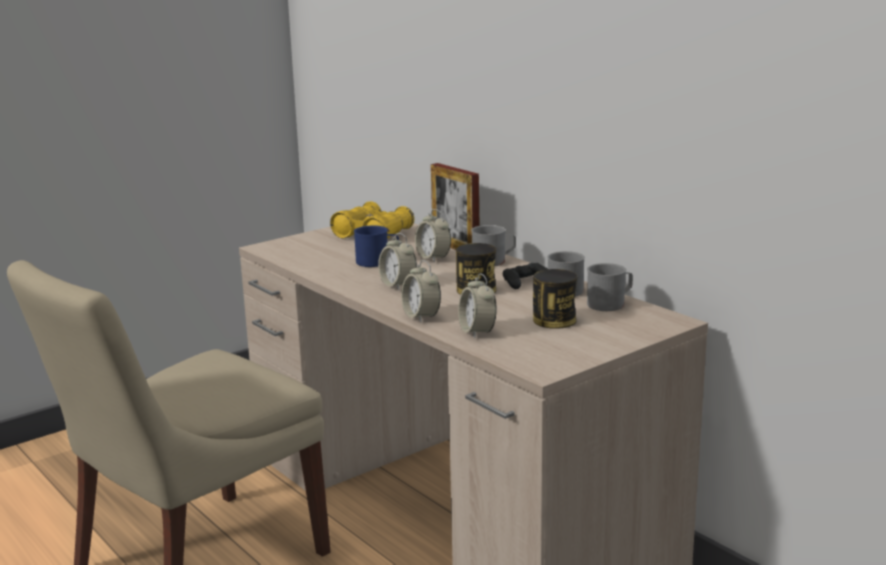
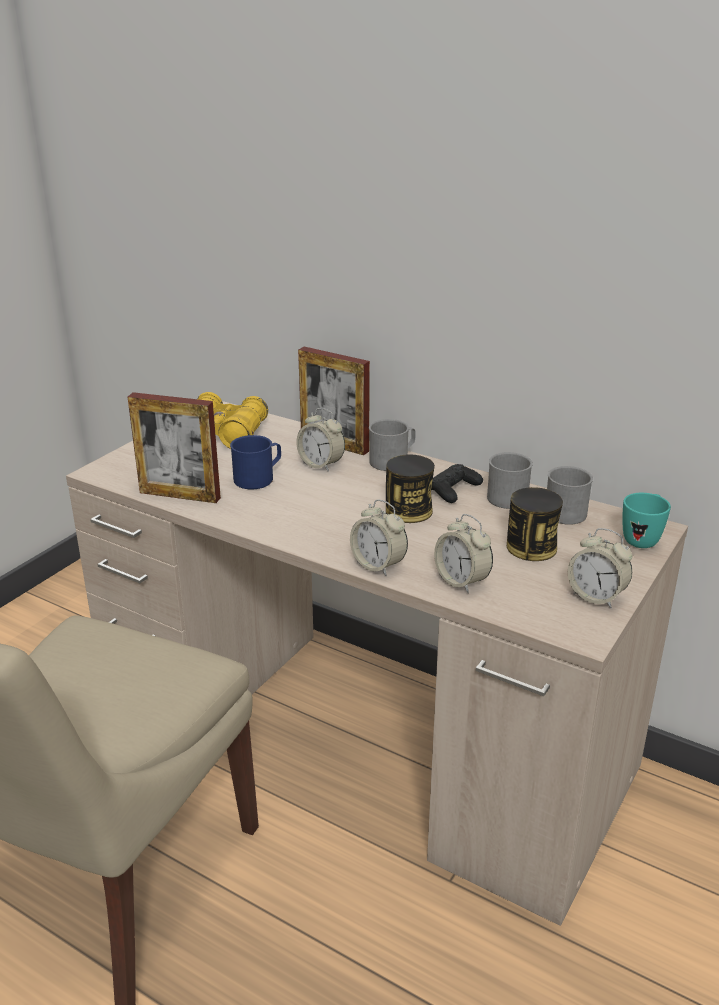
camera: 20 degrees left, 10 degrees up
(310, 265) = (180, 495): none -> picture frame
(398, 285) = (312, 516): alarm clock -> alarm clock (596, 596)
(656, 325) = (643, 538): none -> turquoise mug

